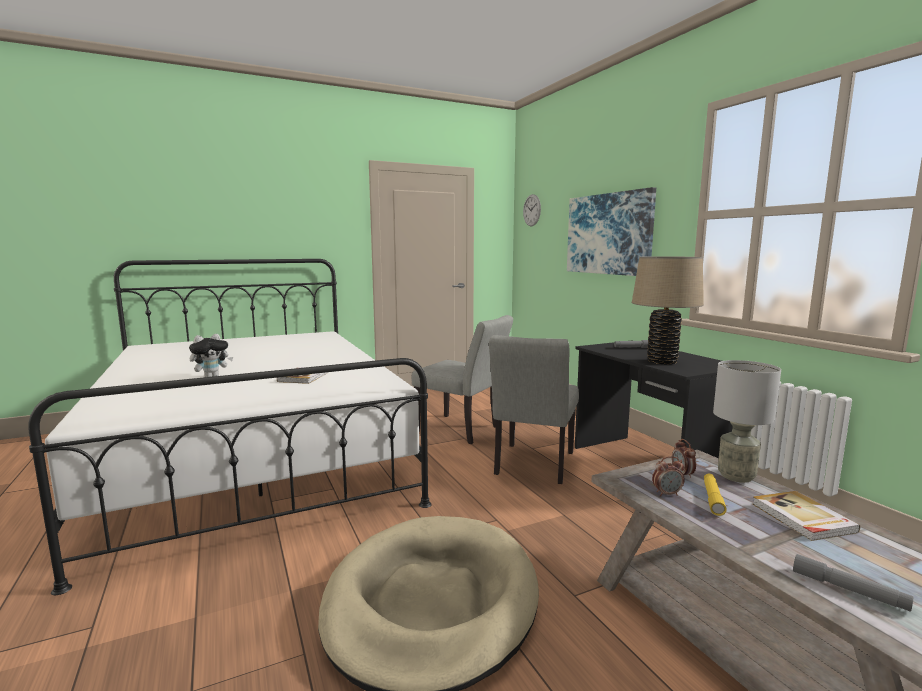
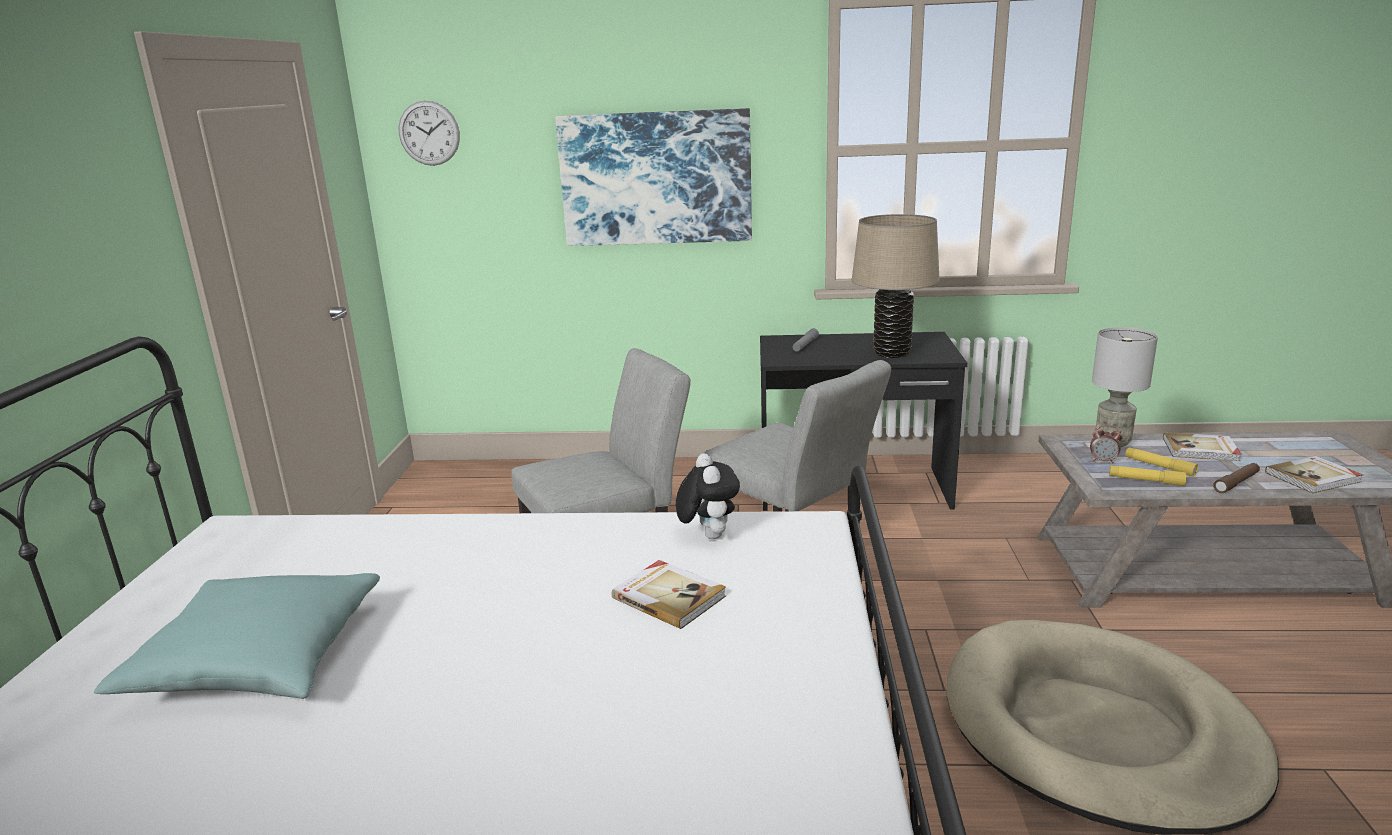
camera: 60 degrees left, 10 degrees up
(212, 377) = (543, 716): plush toy -> plush toy (708, 535)
(242, 350) = (259, 661): none -> turquoise pillow
(667, 494) = (1146, 481): alarm clock -> yellow flashlight
(738, 538) = (1236, 483): none -> brown flashlight
(848, 590) = (1314, 477): grey flashlight -> book

